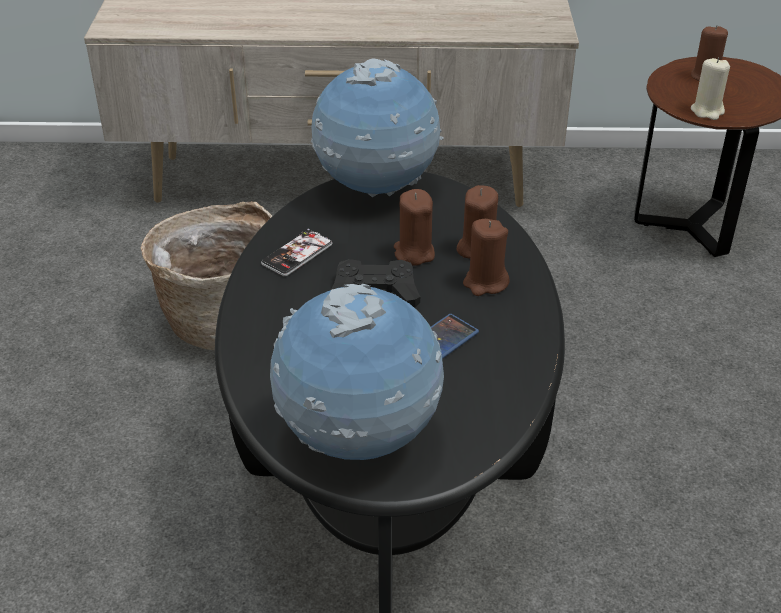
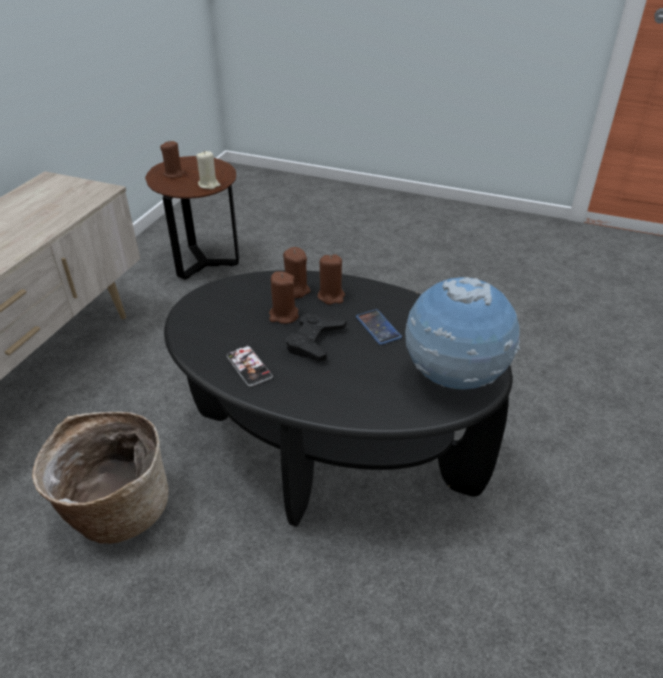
camera: 70 degrees left, 0 degrees up
(376, 190) = (199, 314): globe -> none

